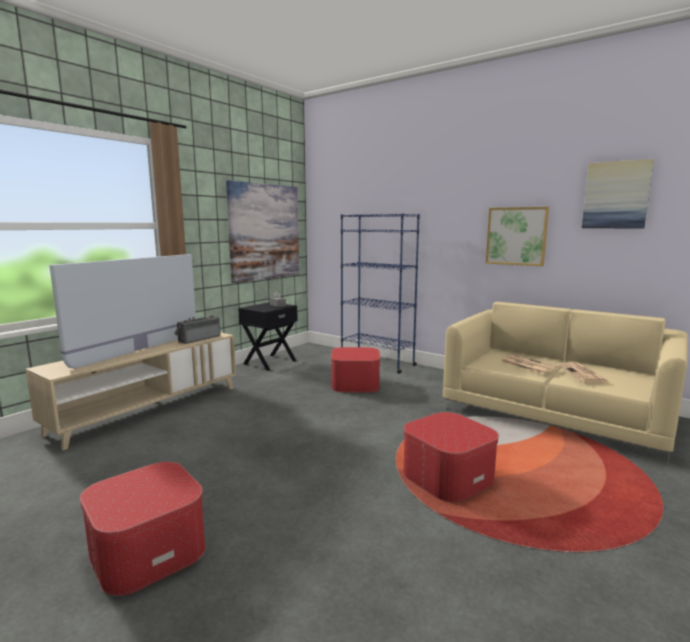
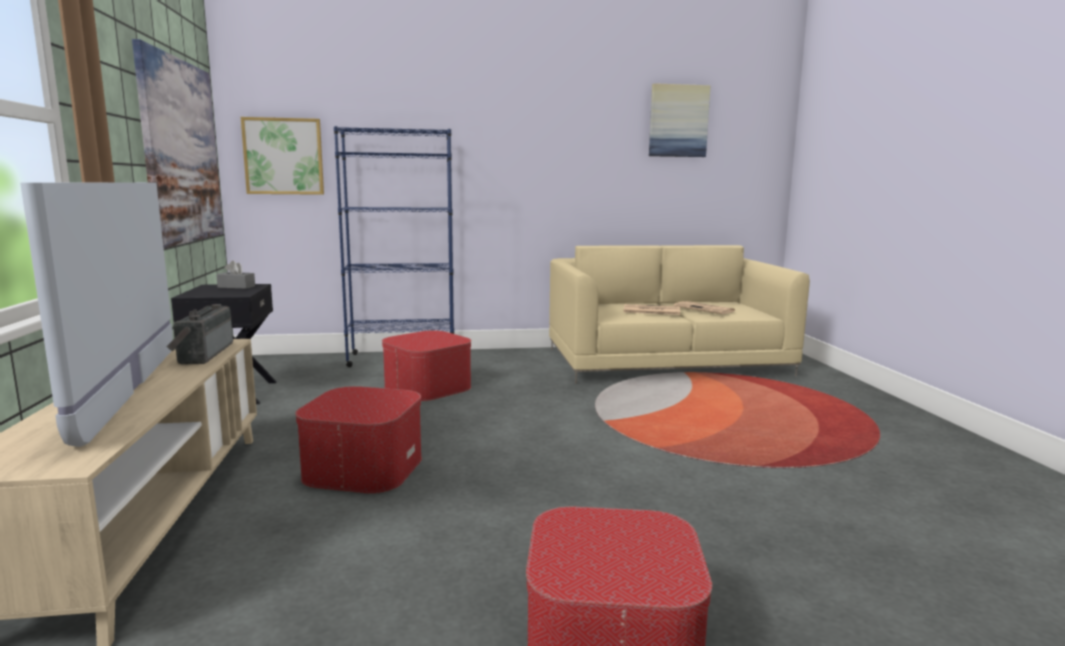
camera: 45 degrees left, 0 degrees up
(447, 476) = (703, 437): ottoman -> ottoman (363, 467)
(516, 236) = (579, 165): picture -> picture (283, 156)

